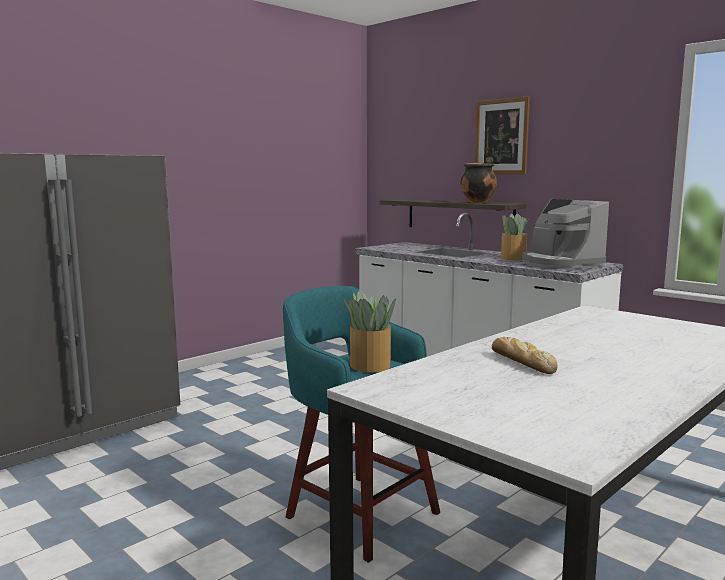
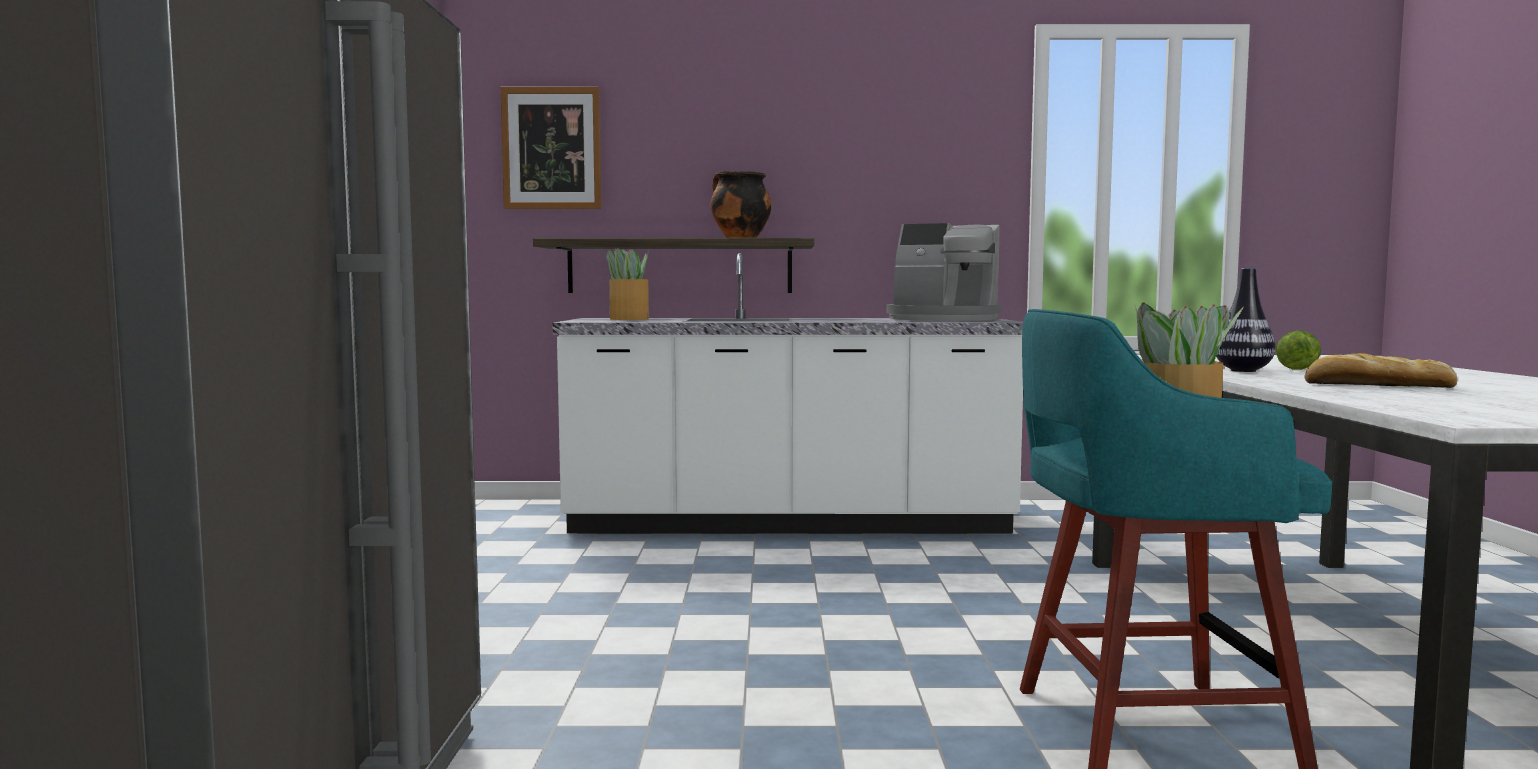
camera: 45 degrees left, 5 degrees down
(501, 137) = (759, 134): picture -> picture (551, 148)
(512, 258) = (856, 319): potted plant -> potted plant (629, 319)
(550, 335) = (1243, 370): none -> vase
(610, 339) = (1297, 368): none -> lettuce

